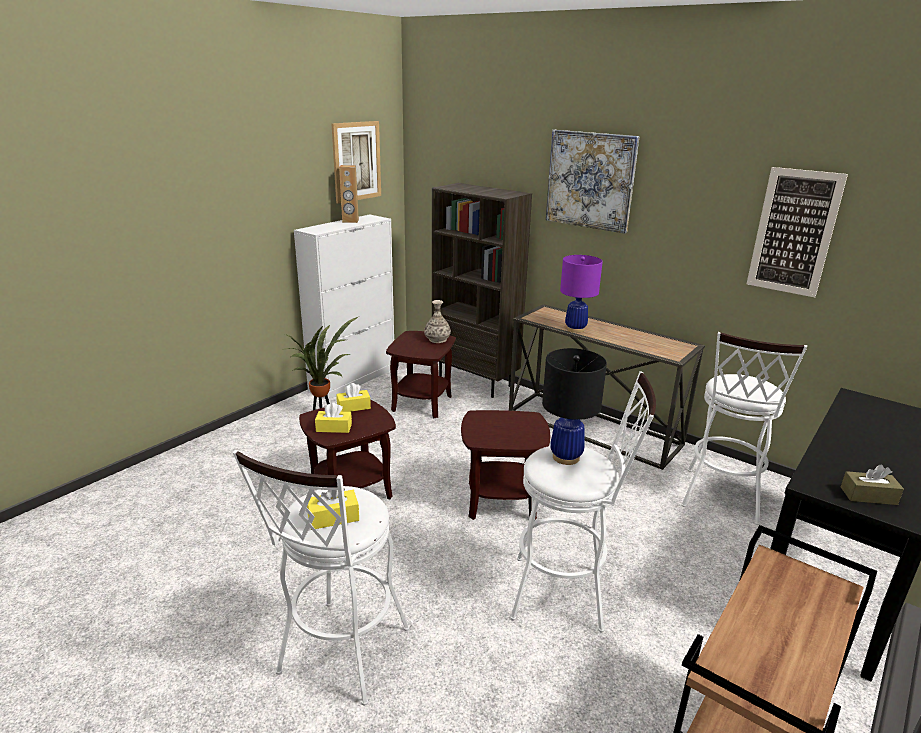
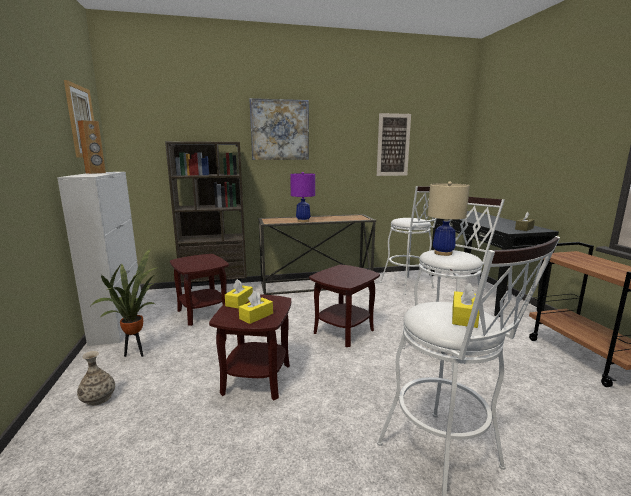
camera: 50 degrees left, 10 degrees down
(437, 339) = (204, 257): vase -> vase (98, 398)
(565, 457) = (443, 253): black table lamp -> beige table lamp

